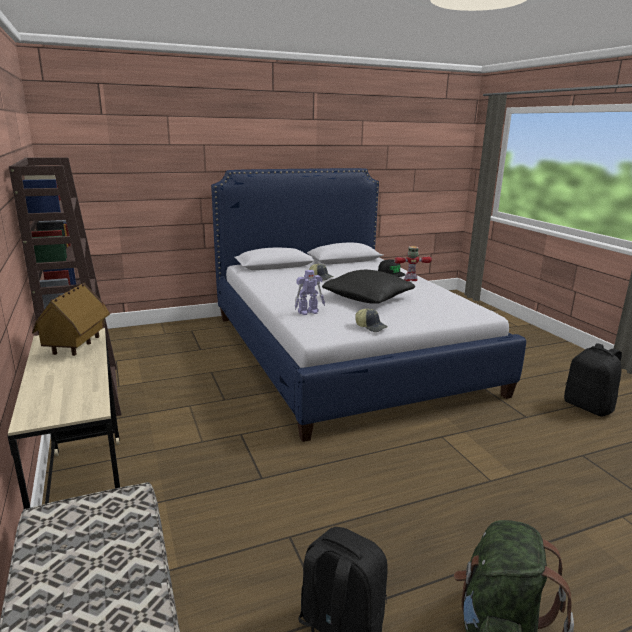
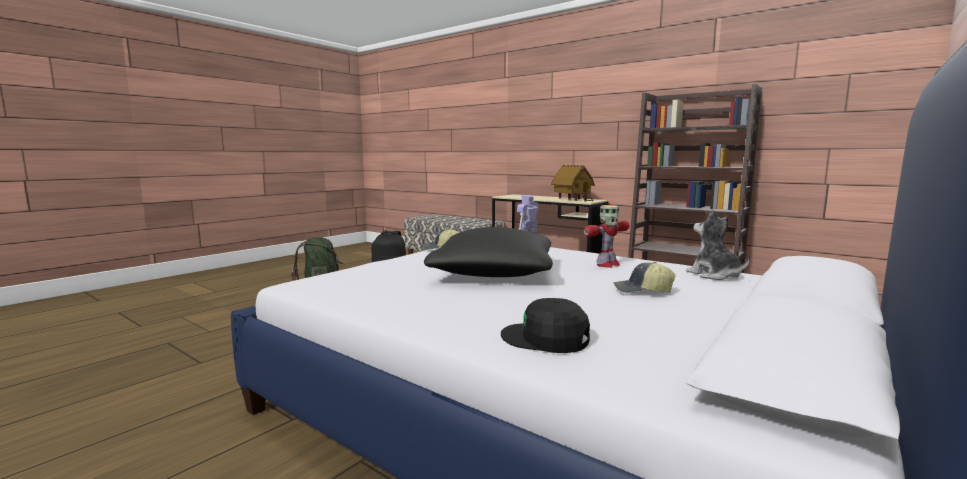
camera: 150 degrees right, 10 degrees down
(264, 277) = (714, 275): none -> plush toy
(410, 280) = (470, 325): toy robot -> toy robot (607, 265)
(588, 407) = (109, 432): black backpack -> none

